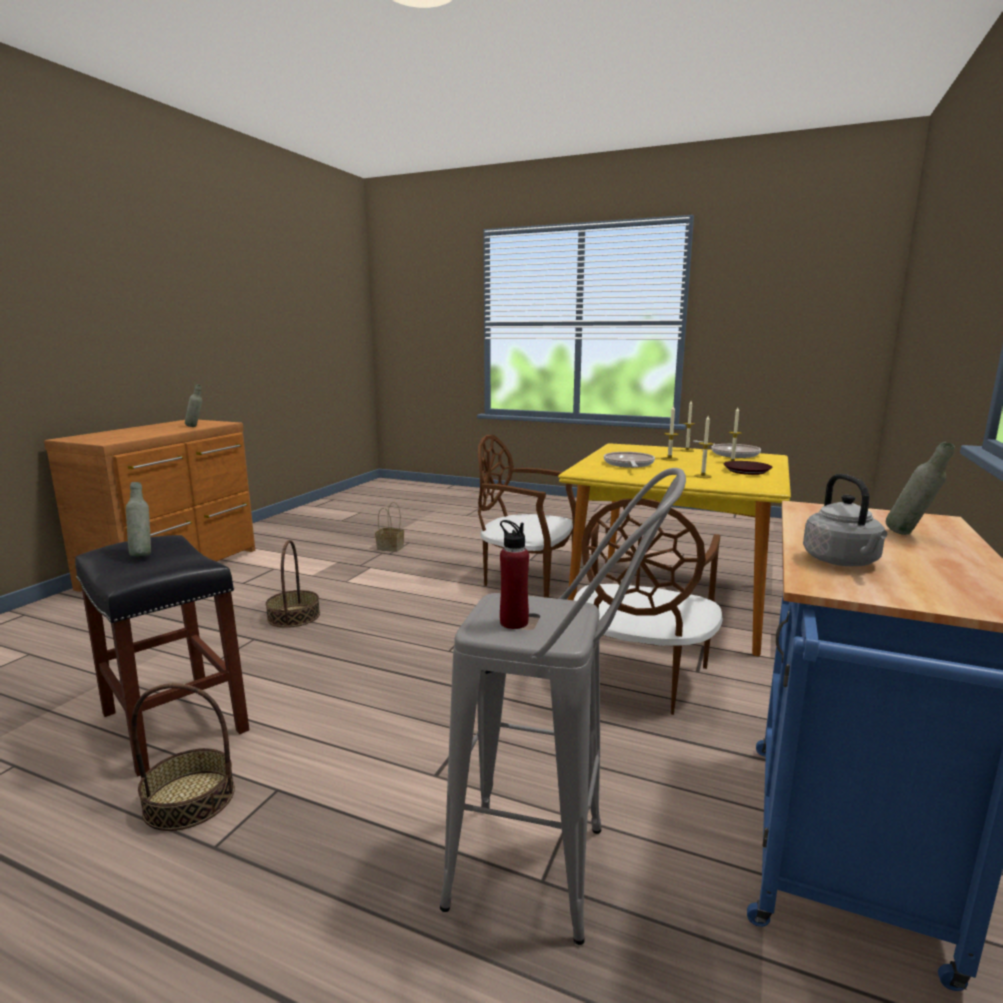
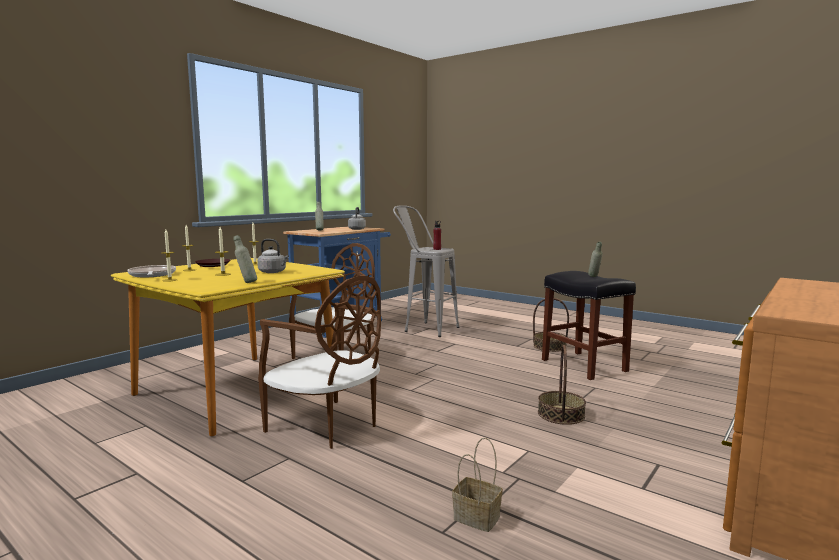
camera: 165 degrees left, 5 degrees down
(196, 427) = (796, 304): grey bottle -> grey bottle (246, 282)
(628, 464) = (273, 272): frying pan -> grey kettle

